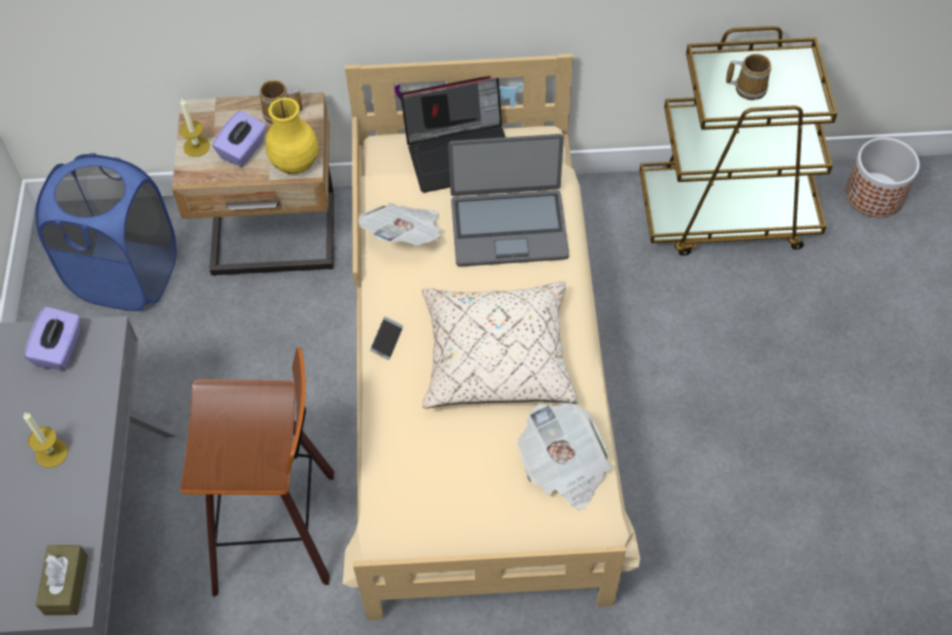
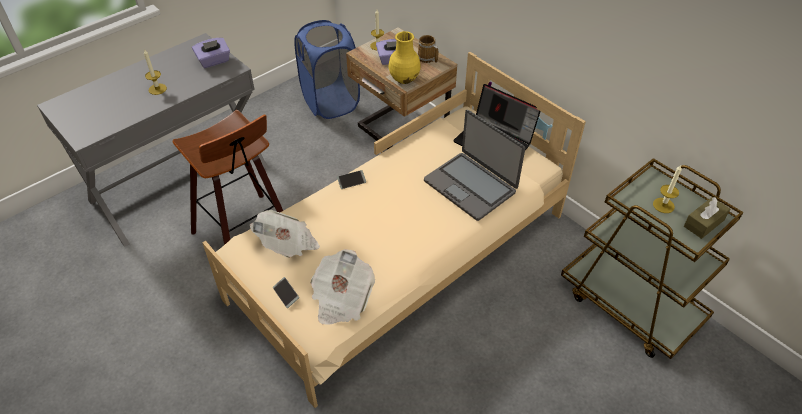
camera: 50 degrees right, 10 degrees down
(66, 584) = (92, 131): brown tissue box -> brown tissue box (704, 223)
(405, 236) = (420, 152): newspaper -> newspaper (288, 245)
(497, 356) = (384, 229): beige pillow -> none
(508, 521) = (286, 294): none -> phone
(748, 87) = (663, 205): mug -> candle
(875, 195) = (742, 376): planter -> none

